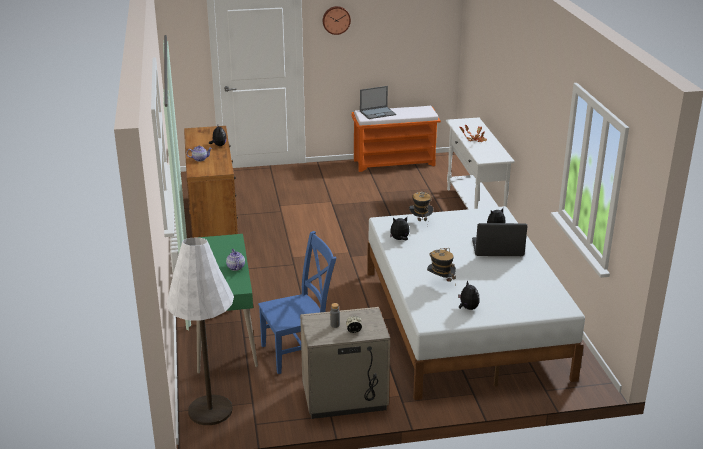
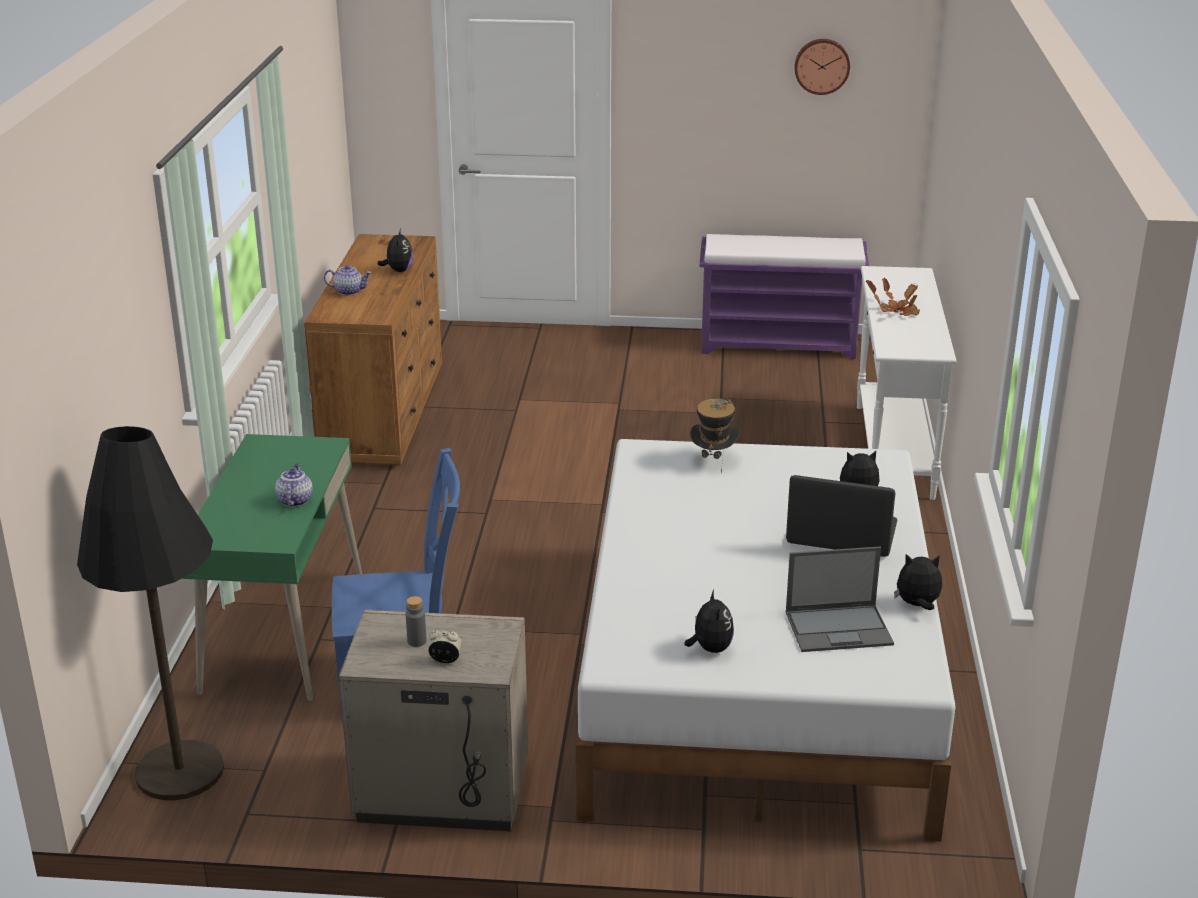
camera: 15 degrees right, 0 degrees up
(210, 410) = (180, 771): white floor lamp -> black floor lamp
(336, 20) = (677, 53): wall clock -> wall clock (822, 66)
(378, 113) = (749, 243): laptop -> laptop (839, 628)
(395, 162) = (779, 344): orange bench -> purple bench
(399, 239) = (652, 489): plush toy -> plush toy (917, 605)
(440, 283) = (684, 588): hat -> none

